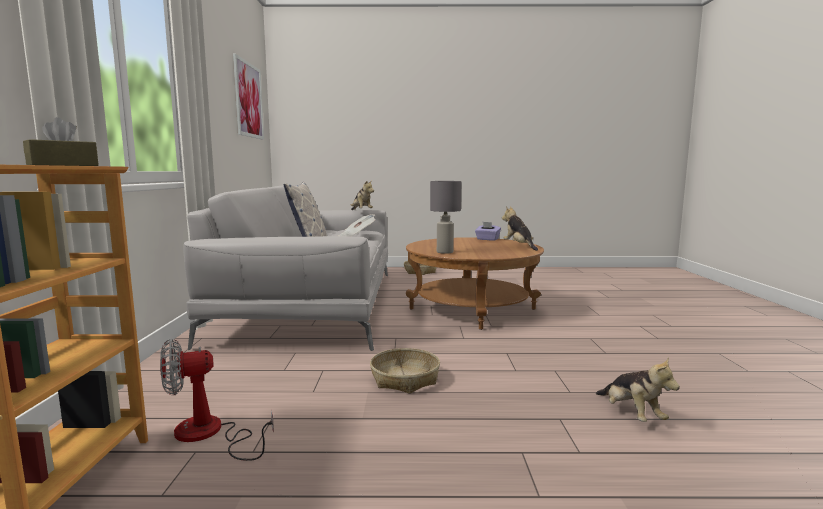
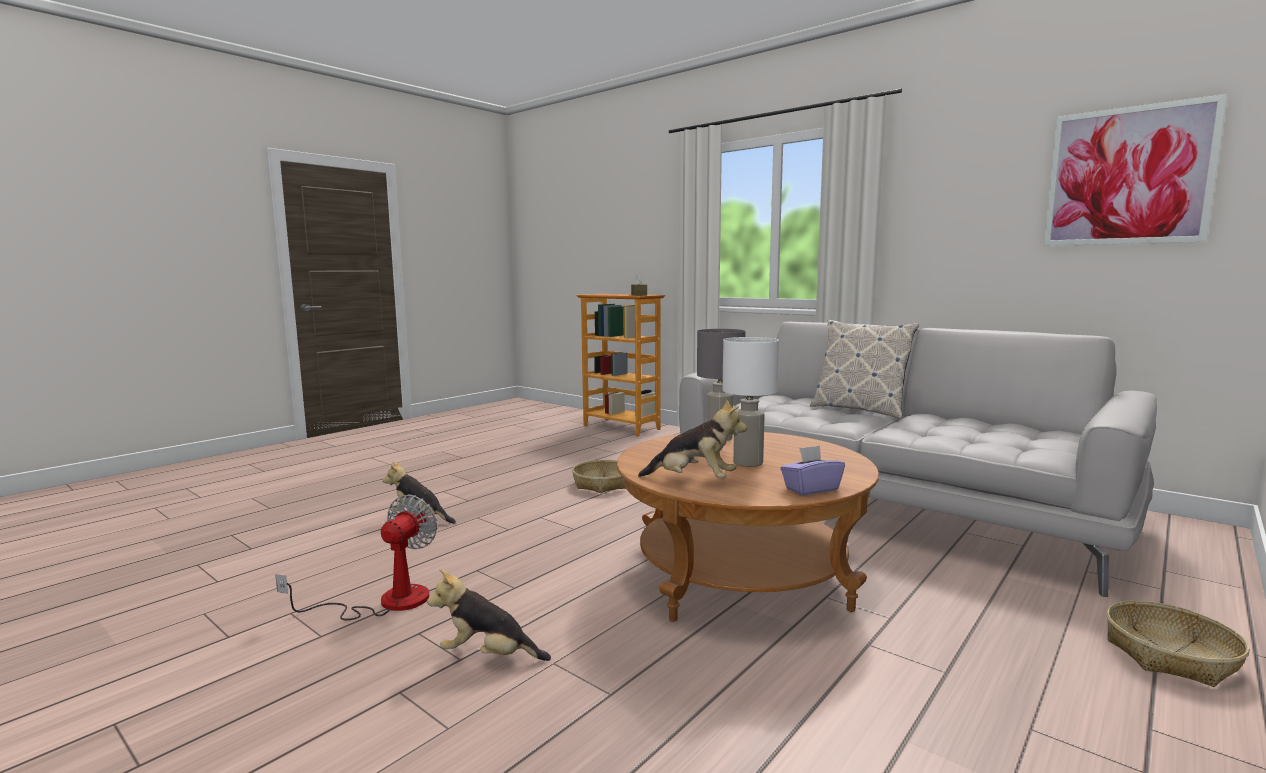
camera: 130 degrees right, 0 degrees up
(209, 434) = (622, 443): fan -> fan (386, 602)
(356, 236) = (943, 432): newspaper -> none
(361, 211) = (1063, 408): plush toy -> plush toy (488, 656)
(476, 245) = (749, 463): none -> white table lamp

